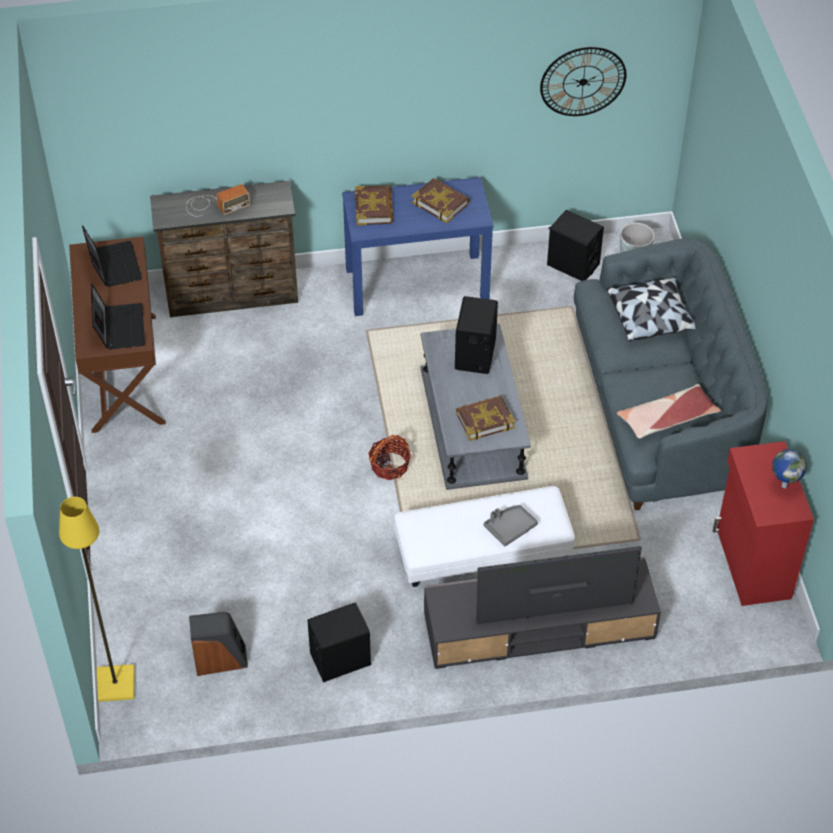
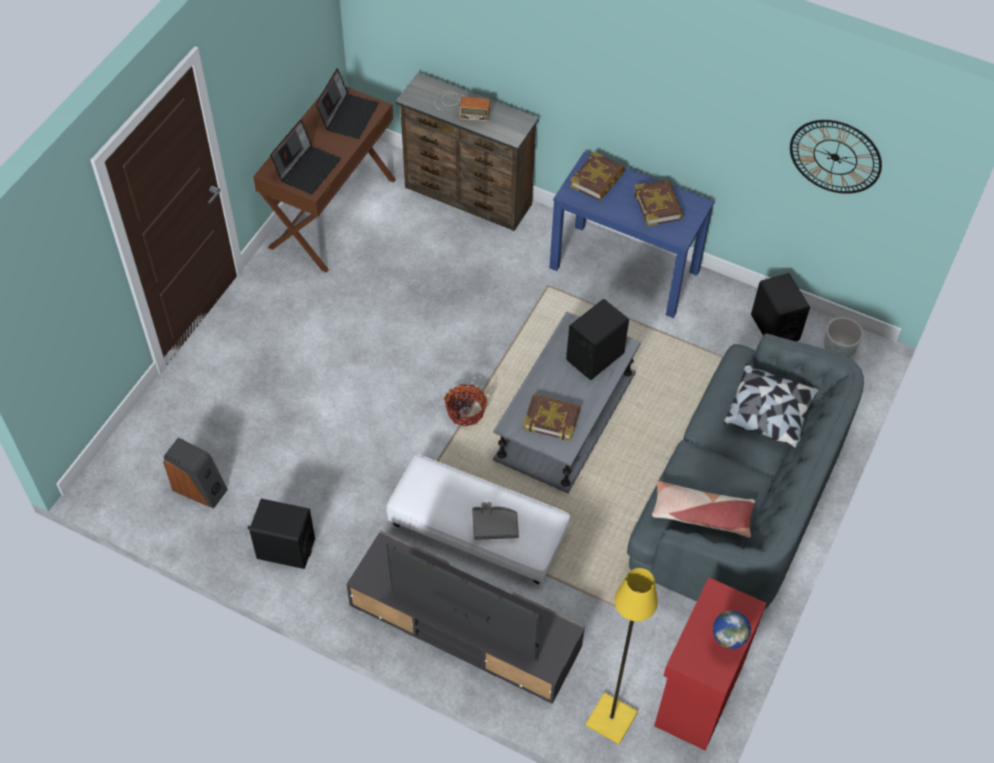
camera: 35 degrees right, 5 degrees up
(114, 683) = (111, 457): yellow floor lamp -> yellow floor lamp (611, 718)

